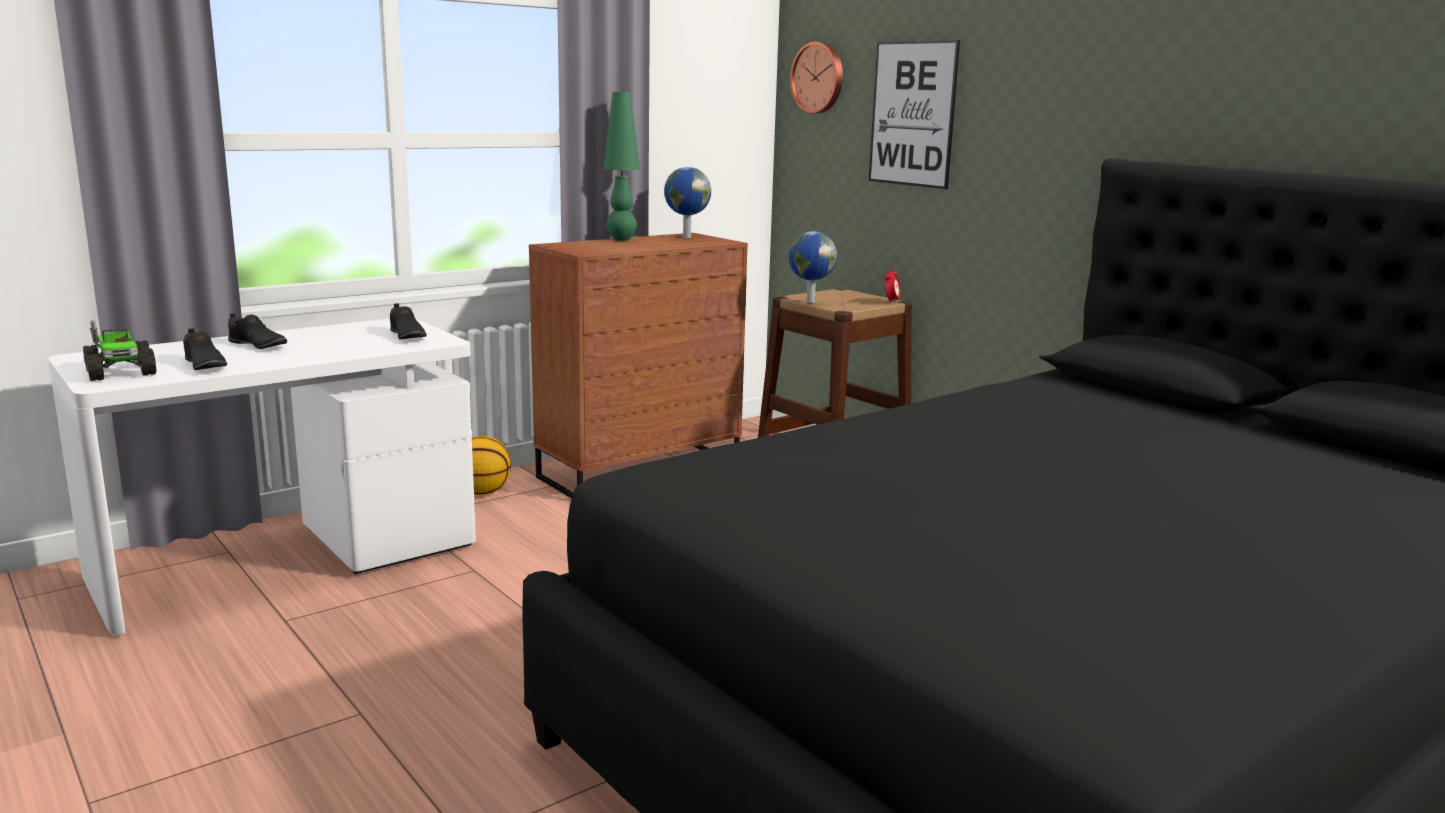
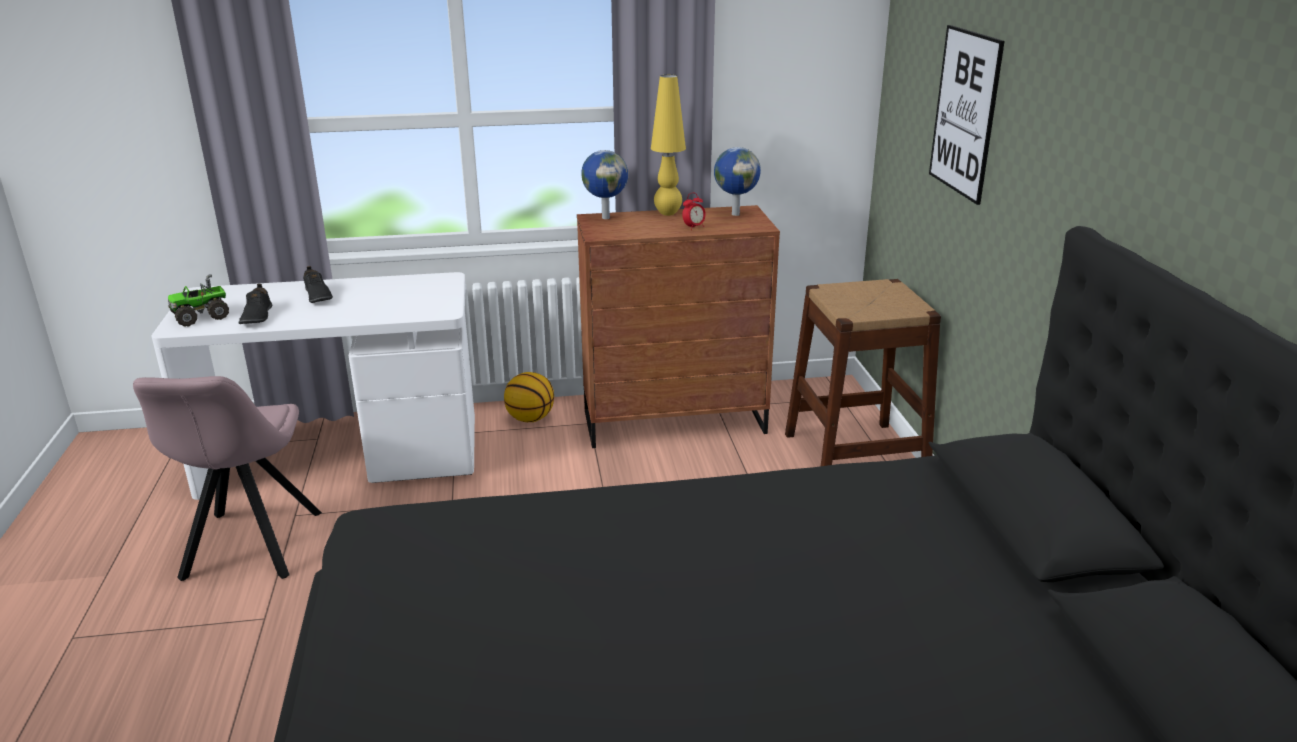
camera: 30 degrees right, 10 degrees up
(121, 372) = (202, 316): toy truck -> toy truck turned 60 degrees clockwise
(256, 658) = (250, 545): none -> pink chair
(406, 336) = (427, 300): black shoe -> none
(621, 239) = (667, 213): green table lamp -> yellow table lamp
(809, 302) = (830, 299): globe -> globe (605, 217)
(819, 78) = (909, 51): wall clock -> none
(891, 301) = (919, 310): alarm clock -> alarm clock (694, 227)

